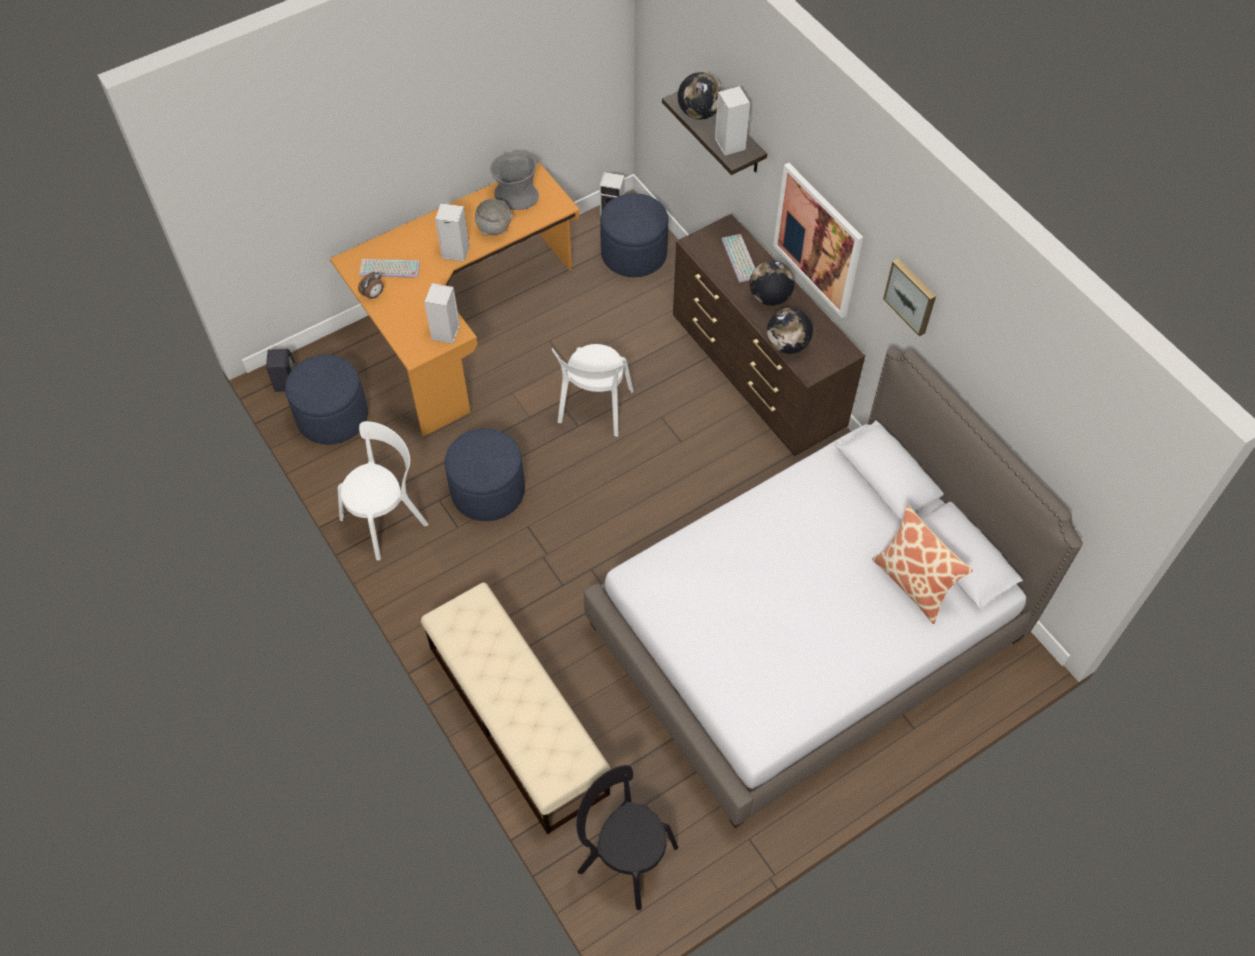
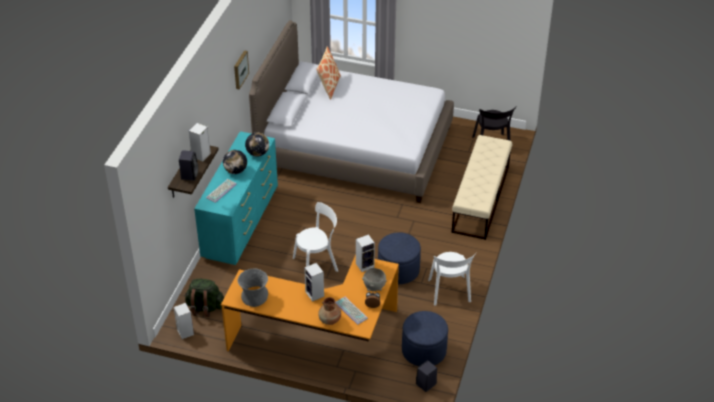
camera: 130 degrees left, 15 degrees down
(387, 519) = (449, 292): white chair -> white chair turned 105 degrees counterclockwise
(399, 240) = (329, 320): none -> brown vase
(494, 229) = (285, 290): grey bowl -> grey bowl (374, 287)
(634, 254) = (205, 307): blue ottoman -> green backpack
(699, 113) = (189, 174): globe -> black speaker
(757, 376) = (241, 223): brown dresser -> turquoise dresser
(818, 240) = (216, 130): picture -> none

